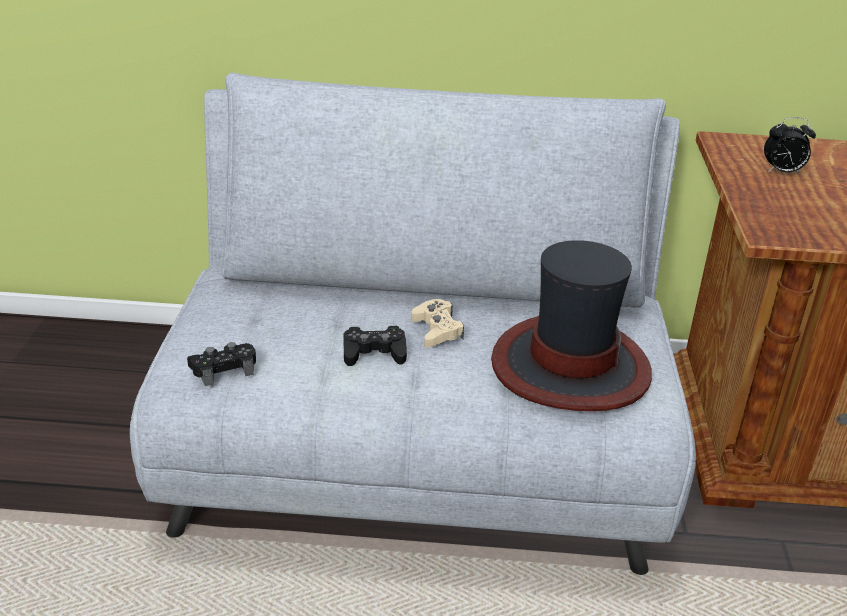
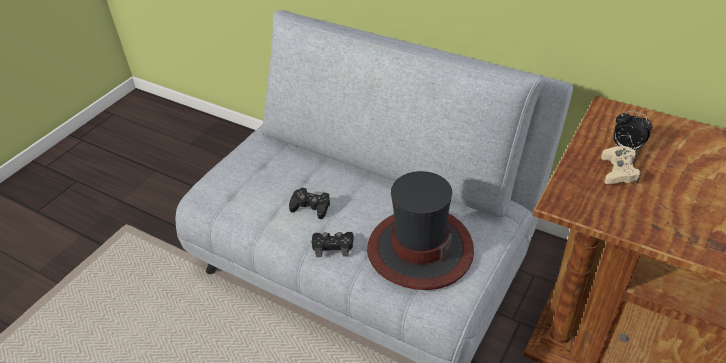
camera: 30 degrees right, 10 degrees up
(223, 369) = (225, 195): black game controller -> black game controller (333, 246)
(437, 330) = (358, 200): beige game controller -> beige game controller (618, 171)

